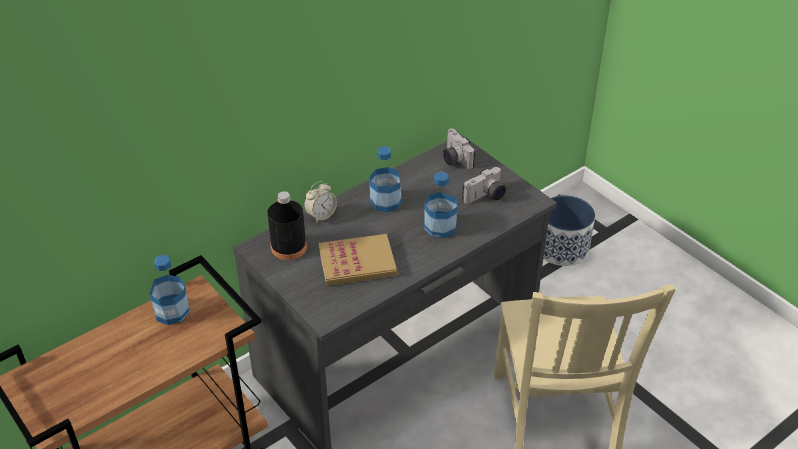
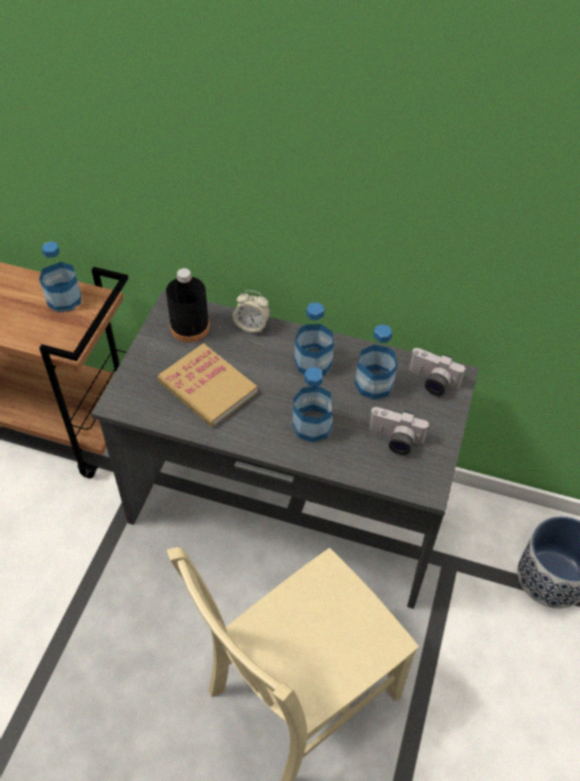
camera: 55 degrees right, 10 degrees up
(431, 183) = (374, 384): none -> bottle
(454, 158) = (431, 382): camera -> camera turned 90 degrees counterclockwise

